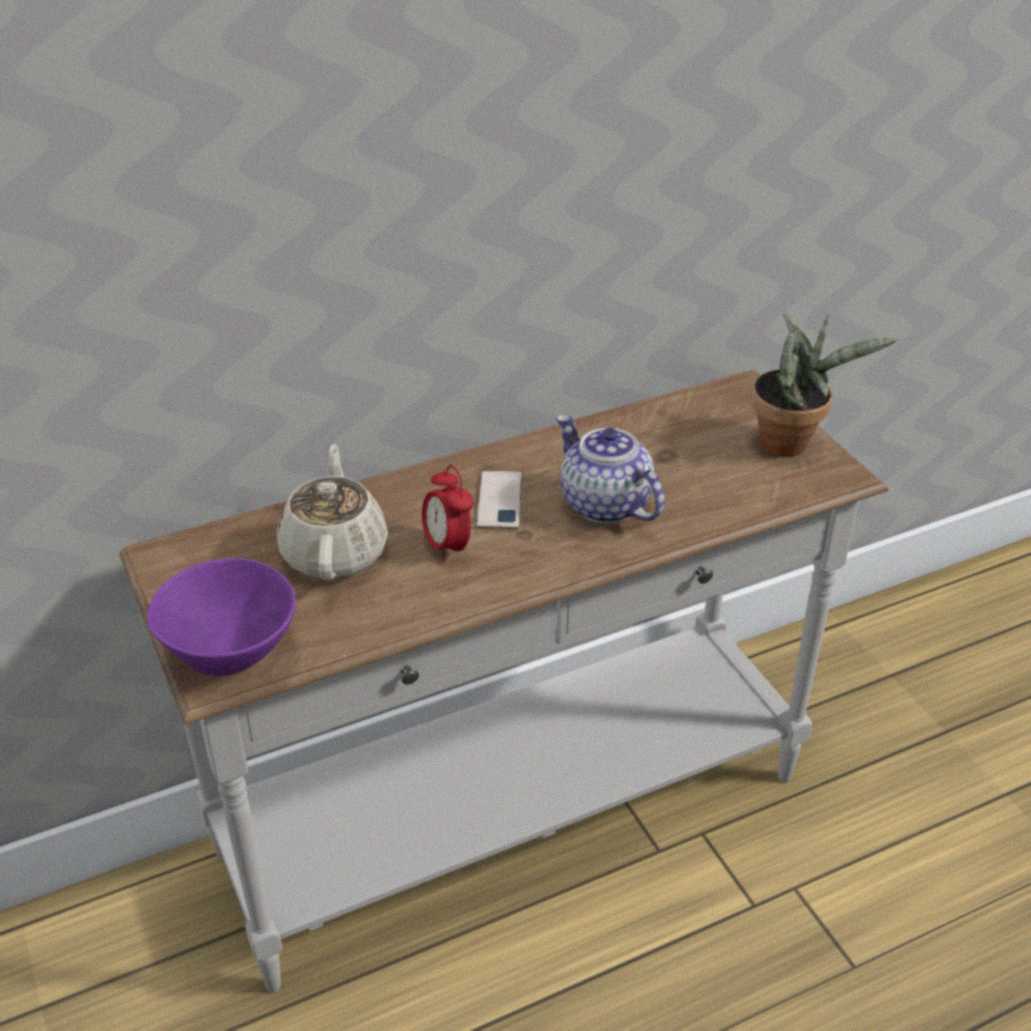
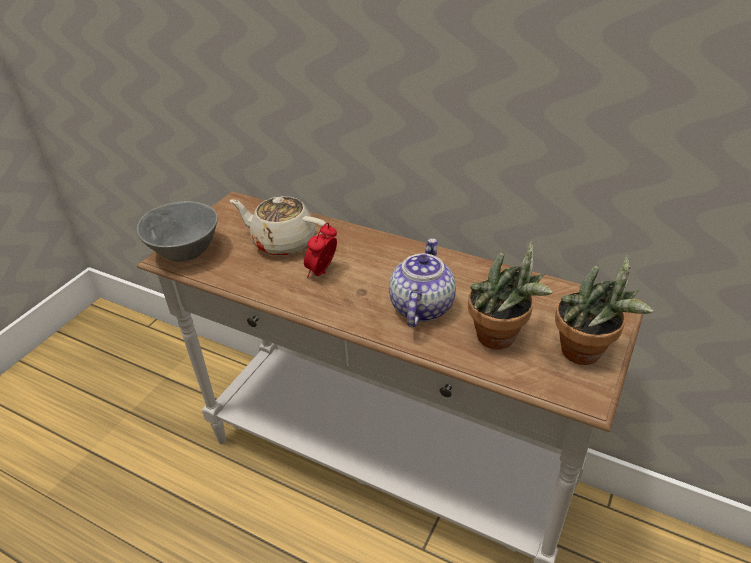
camera: 55 degrees right, 0 degrees up
(232, 655) = (184, 253): purple bowl -> grey bowl
(335, 551) = (283, 242): beige teapot -> beige teapot turned 120 degrees counterclockwise
(499, 500) = (380, 269): phone -> none
(716, 479) = (501, 339): none -> potted plant

